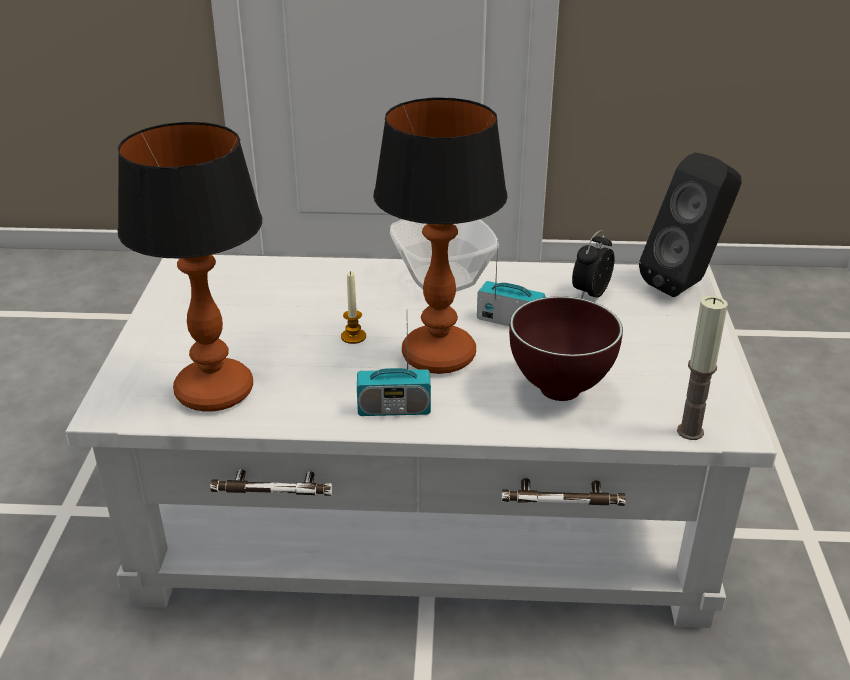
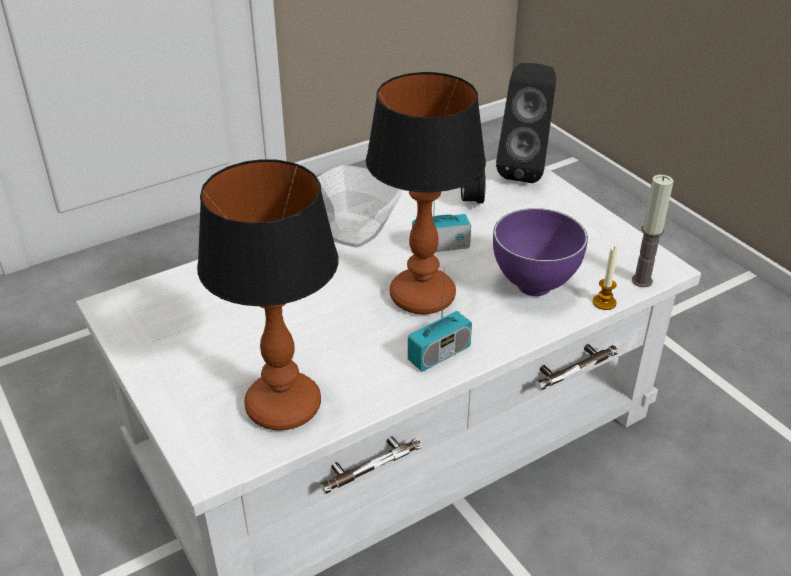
camera: 35 degrees left, 5 degrees up
(353, 337) = (339, 308): candle -> candle (604, 302)
(562, 390) = (535, 286): brown bowl -> purple bowl

